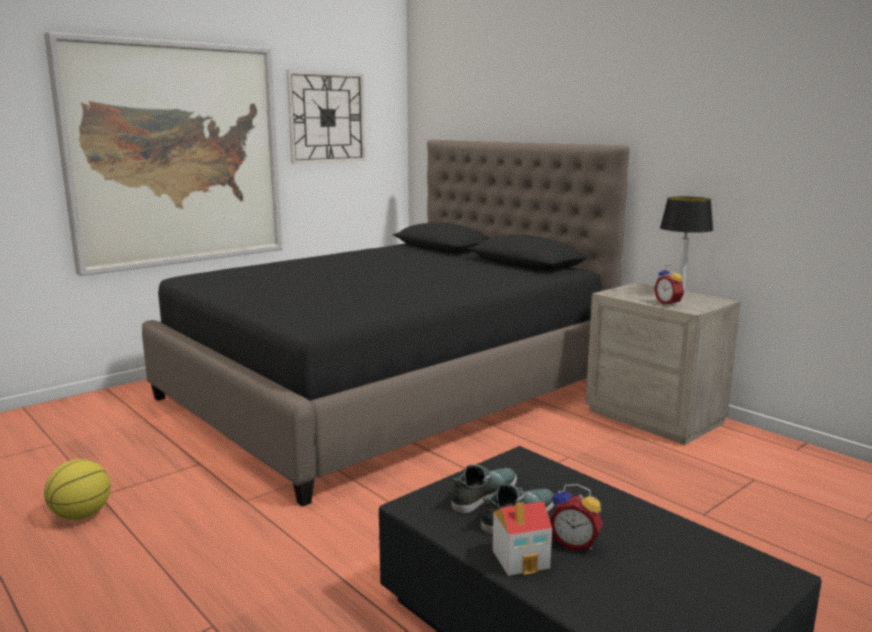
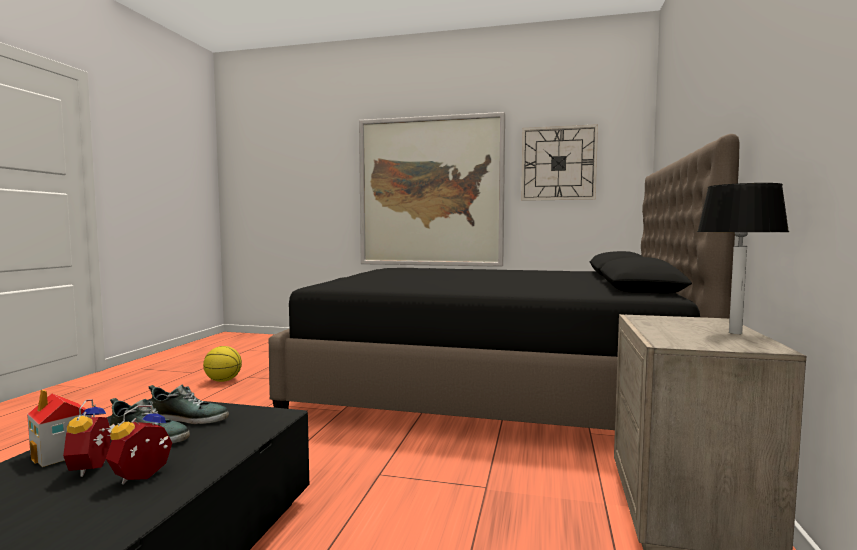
camera: 55 degrees right, 10 degrees down
(669, 303) = (666, 334): alarm clock -> alarm clock (144, 477)

